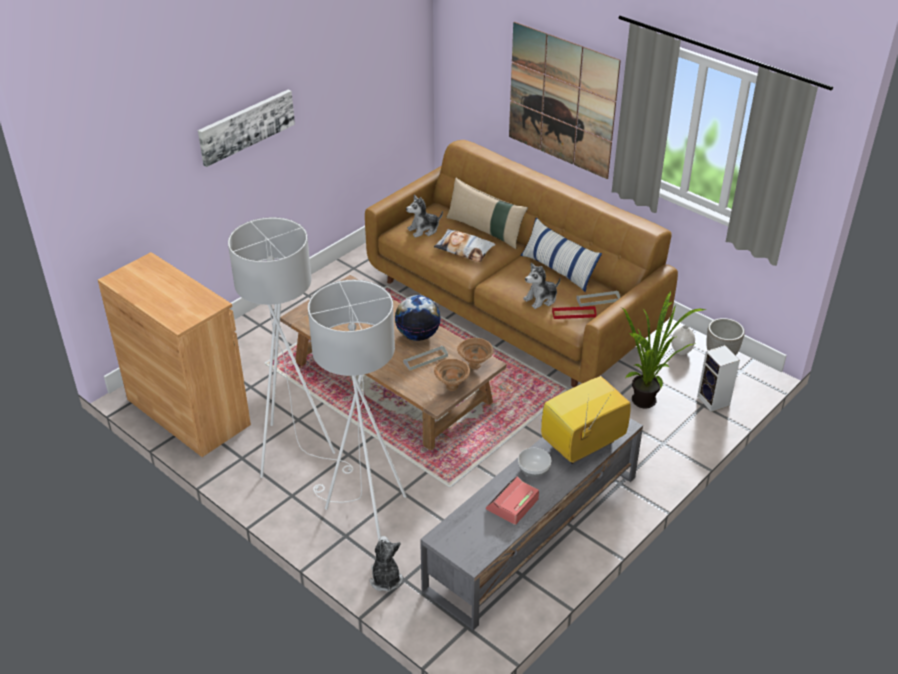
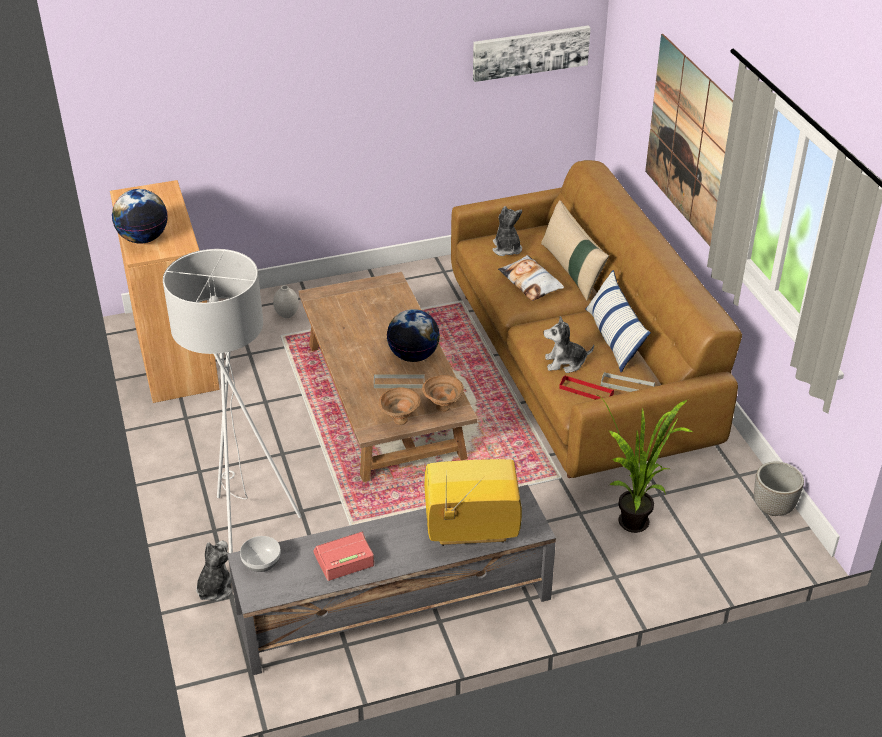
camera: 30 degrees right, 0 degrees up
(171, 309) = (143, 238): none -> globe
(246, 126) = (323, 78): picture -> picture (530, 52)
(296, 451) = (238, 431): white floor lamp -> none
(424, 230) = (506, 249): plush toy -> plush toy turned 75 degrees clockwise
(534, 470) = (397, 535): bowl -> bowl (262, 563)
(681, 351) = (727, 486): white vase -> white vase (287, 315)
(714, 401) = (717, 556): speaker -> none

